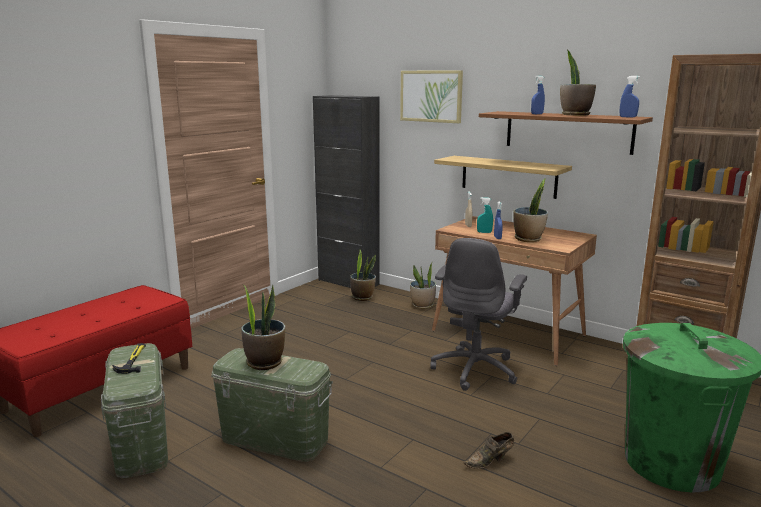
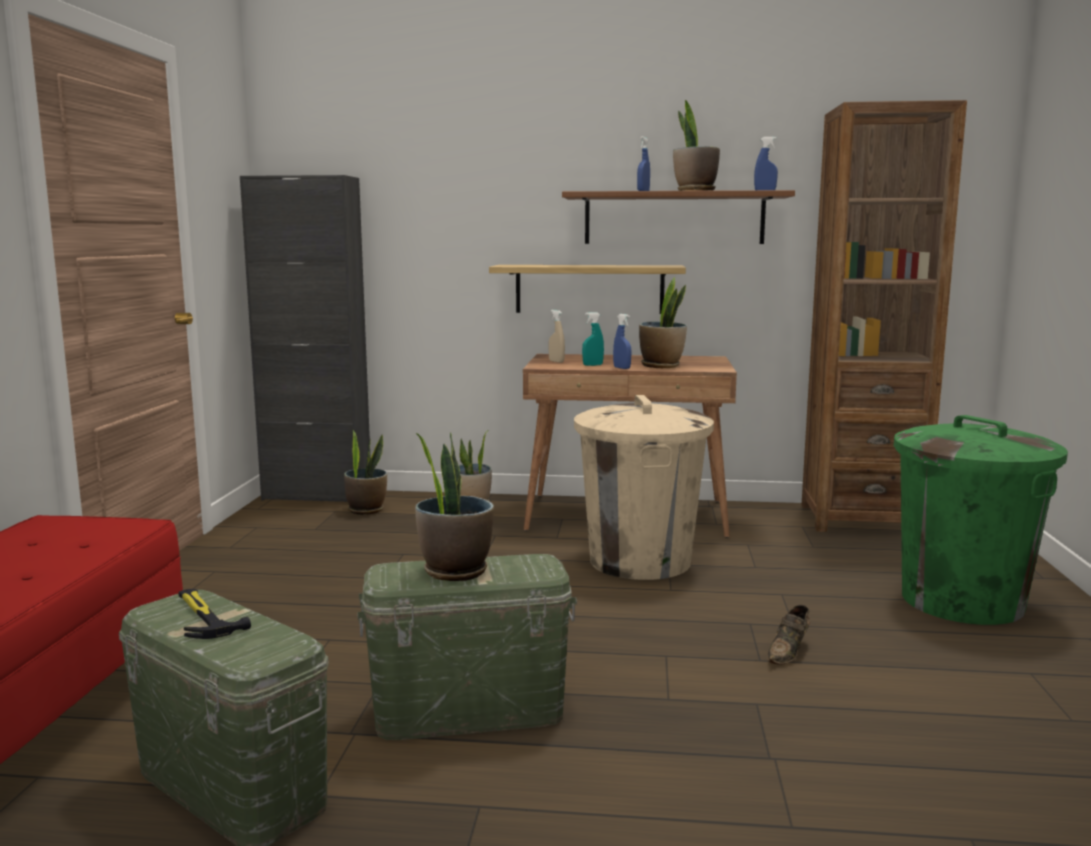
camera: 30 degrees left, 5 degrees down
(431, 96) = (454, 175): picture -> none
(475, 369) = (639, 561): grey office chair -> beige trash can

